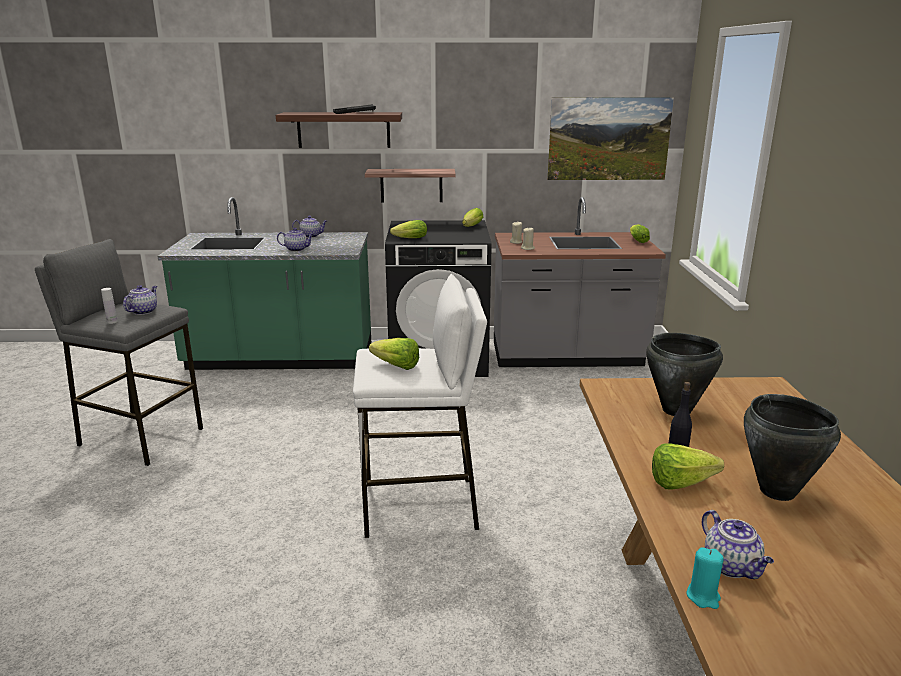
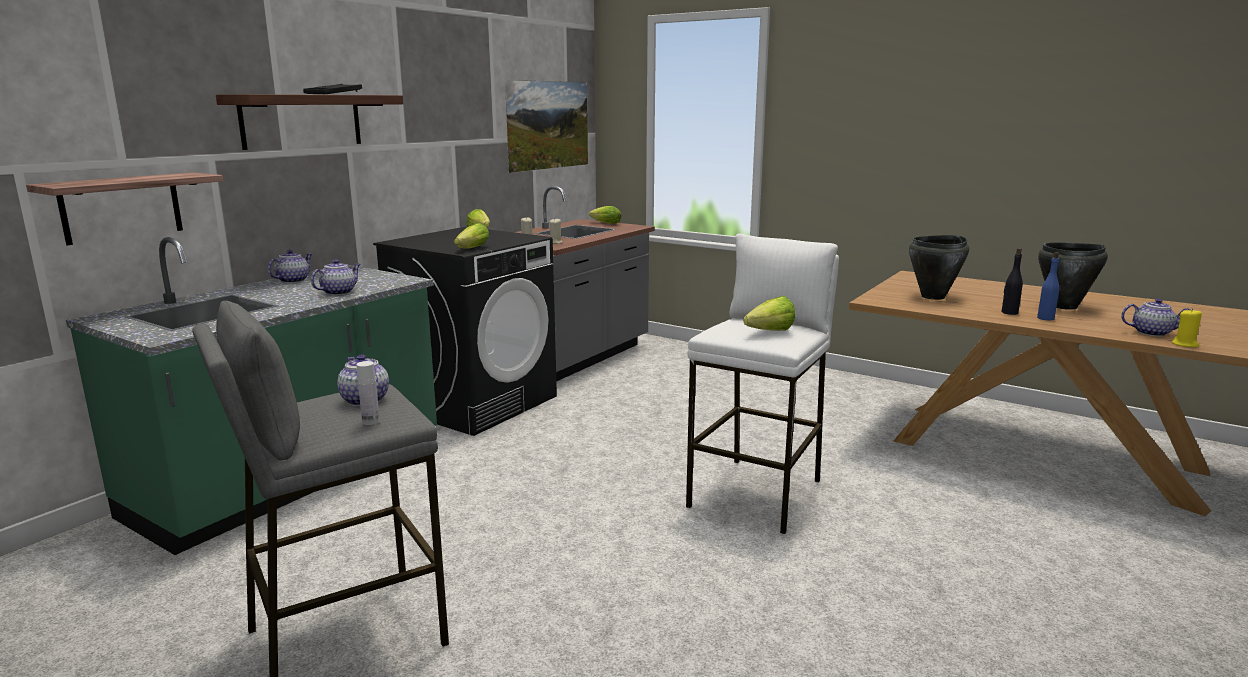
camera: 55 degrees left, 5 degrees down
(411, 185) = (386, 193): shelf -> shelf (121, 207)
(686, 484) = (1045, 318): lettuce -> blue bottle
(703, 597) = (1185, 344): turquoise candle -> yellow candle

